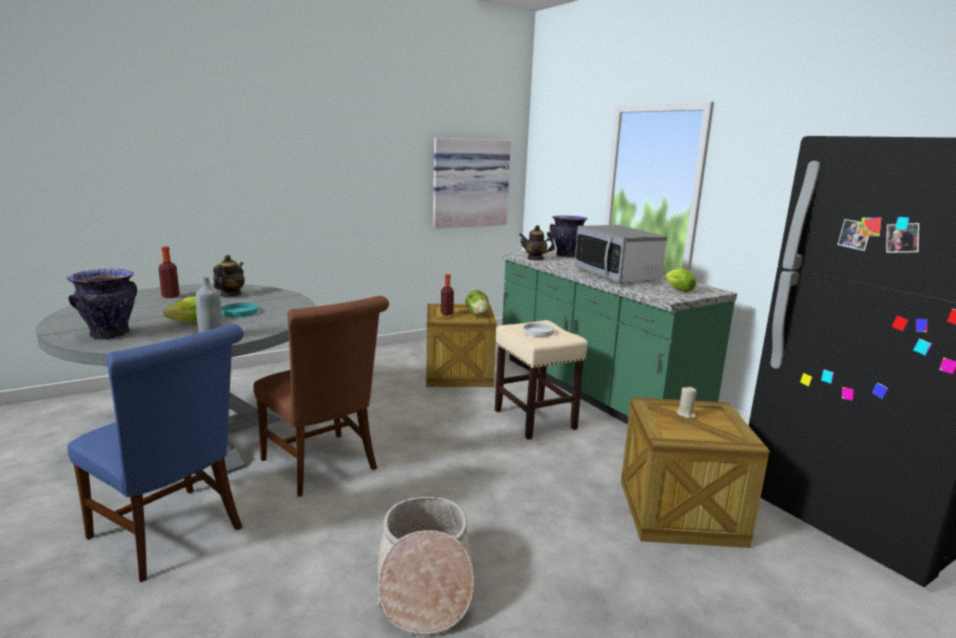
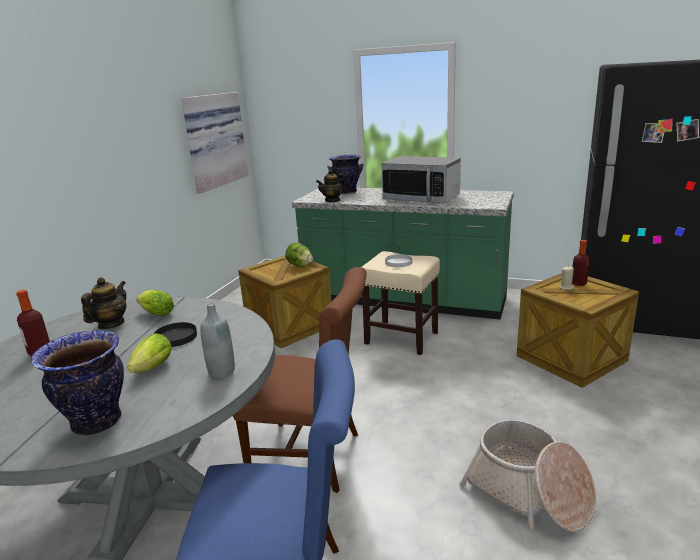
camera: 35 degrees left, 5 degrees up
(230, 295) = (111, 324): teapot -> teapot turned 45 degrees clockwise
(239, 312) = (175, 337): turquoise plate -> black plate
(447, 313) = (274, 273): bottle -> bottle (578, 284)
(677, 290) = (482, 199): lettuce -> lettuce (155, 314)

